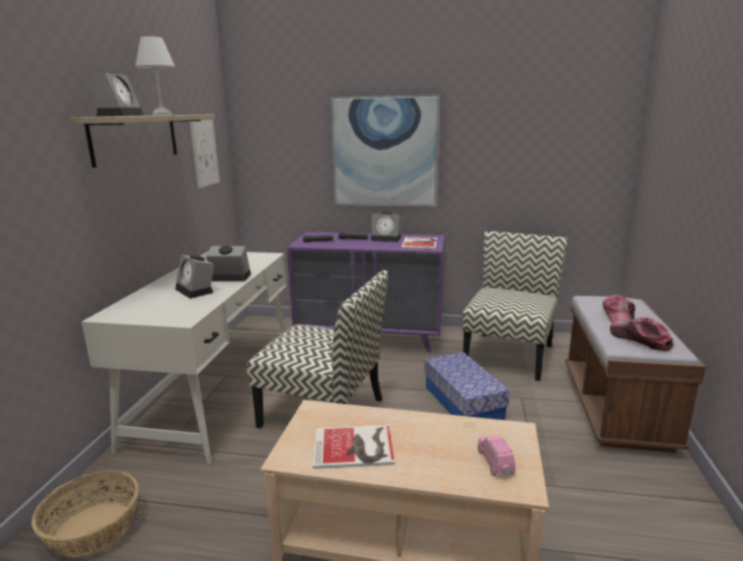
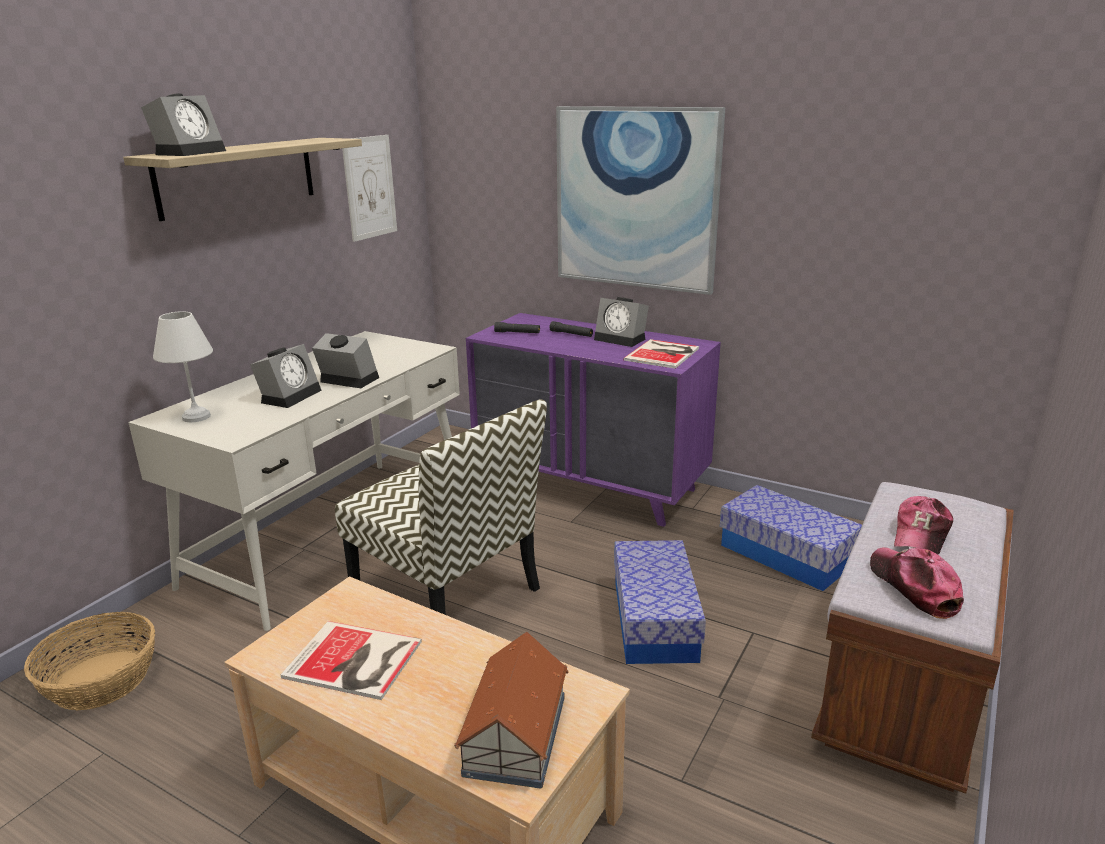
camera: 20 degrees right, 5 degrees up
(162, 115) = (272, 144): white table lamp -> white table lamp (197, 417)
(197, 290) = (290, 395): alarm clock -> alarm clock turned 135 degrees counterclockwise
(495, 463) = (514, 735): pink toy car -> toy house
(508, 354) = (786, 555): chair -> storage box

